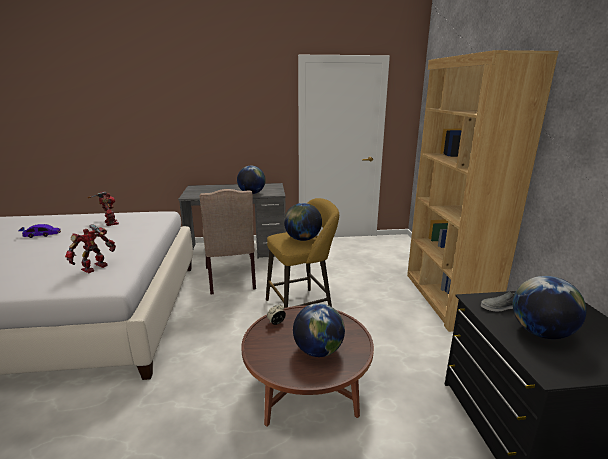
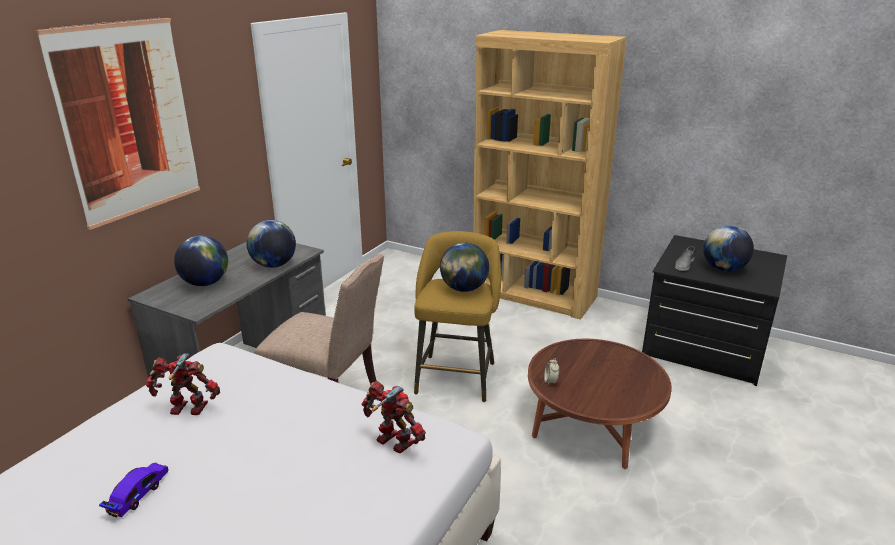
camera: 55 degrees left, 5 degrees up
(95, 268) = (394, 443): toy robot -> toy robot turned 150 degrees clockwise
(203, 96) = (128, 120): none -> picture
(318, 351) = (616, 375): globe -> globe (205, 283)

